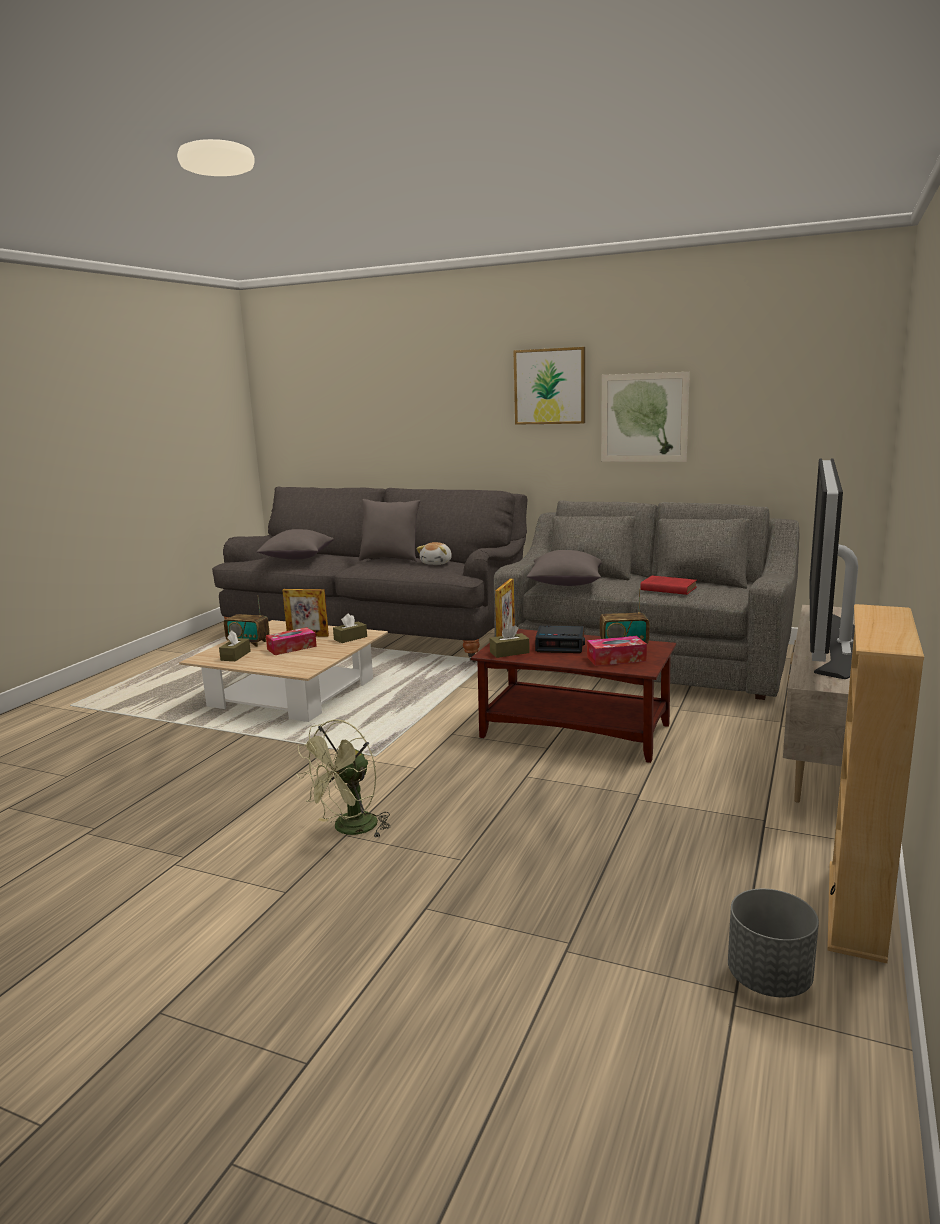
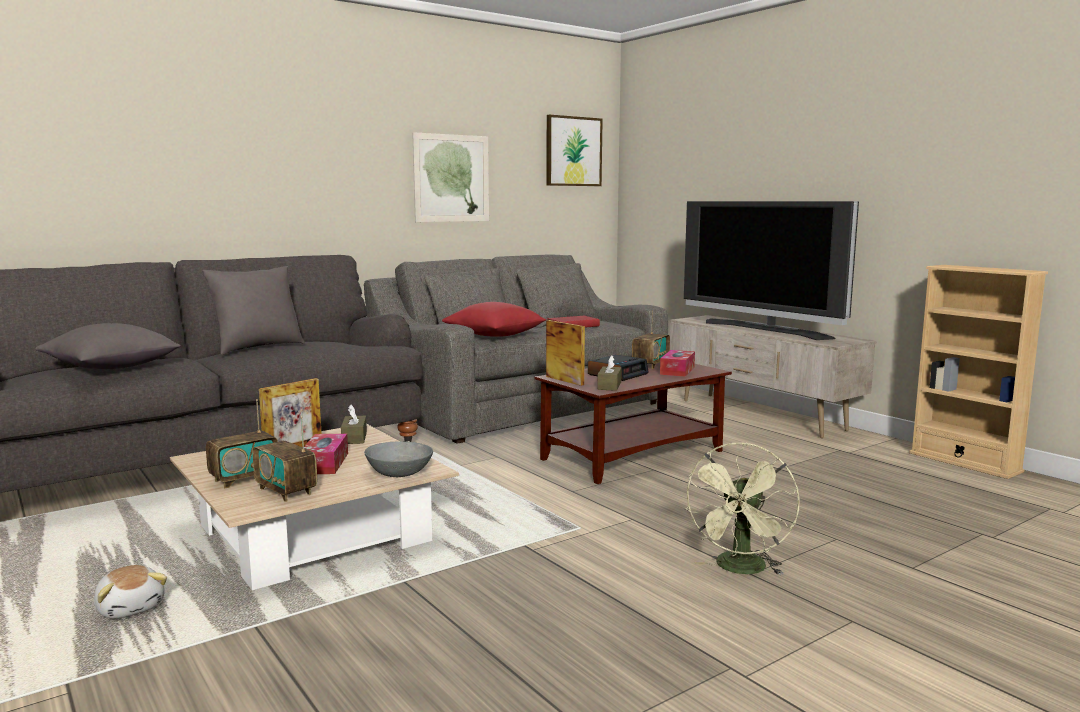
camera: 60 degrees left, 5 degrees down
(235, 656) = (286, 491): brown tissue box -> radio
(289, 667) = (398, 474): none -> grey bowl
(349, 829) = (740, 570): green fan -> green fan turned 45 degrees clockwise
(437, 563) = (324, 342): plush toy -> plush toy (131, 607)
(549, 386) = (359, 140): picture -> picture (573, 151)
(565, 583) = (495, 336): grey pillow -> red pillow
(769, 978) = (1036, 497): grey planter -> none

